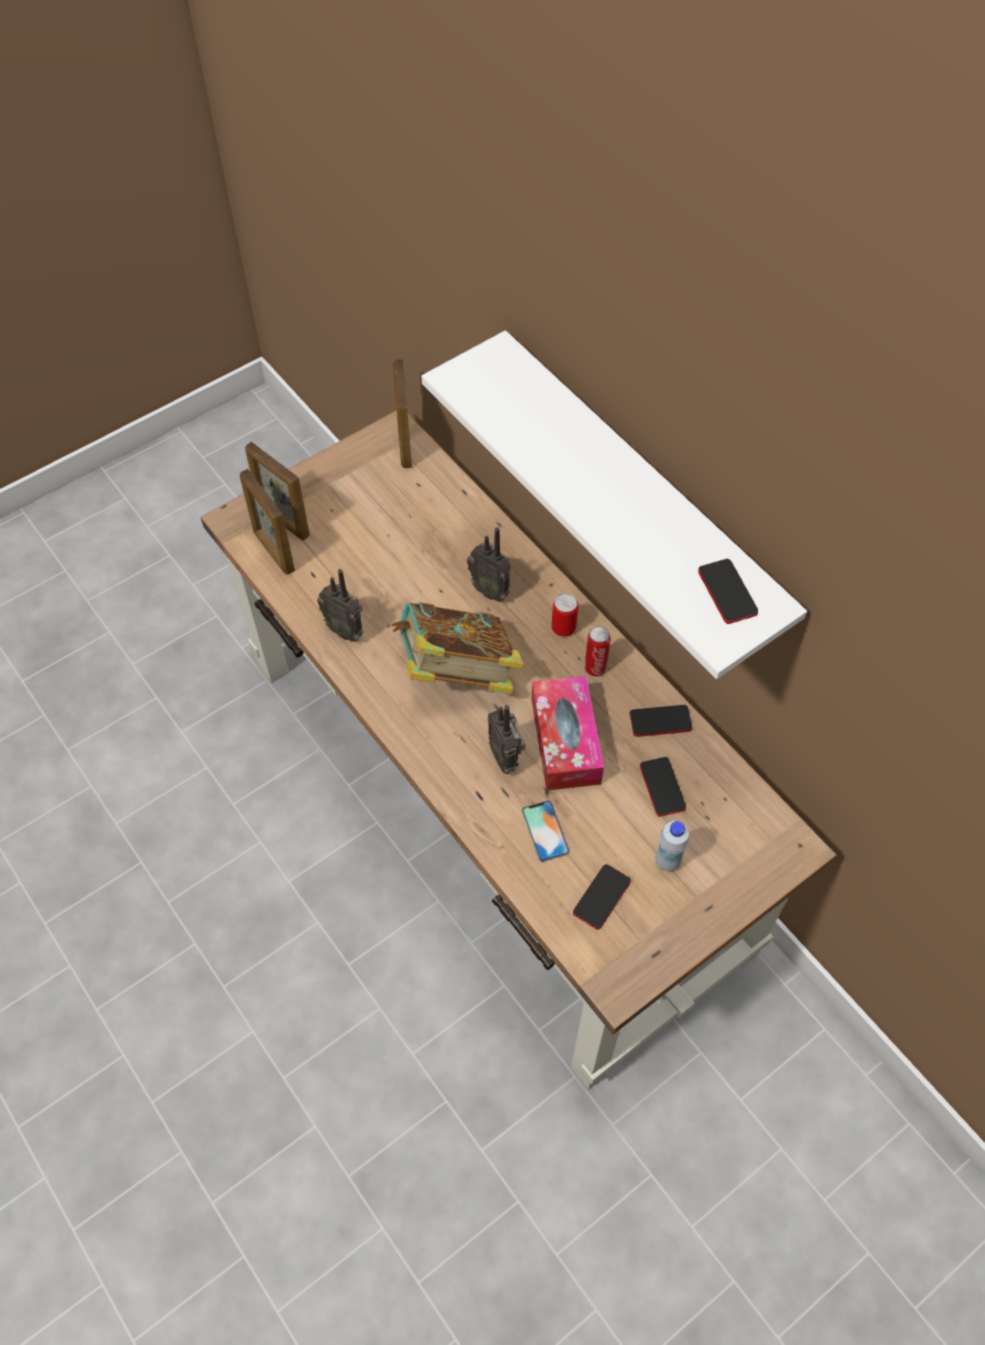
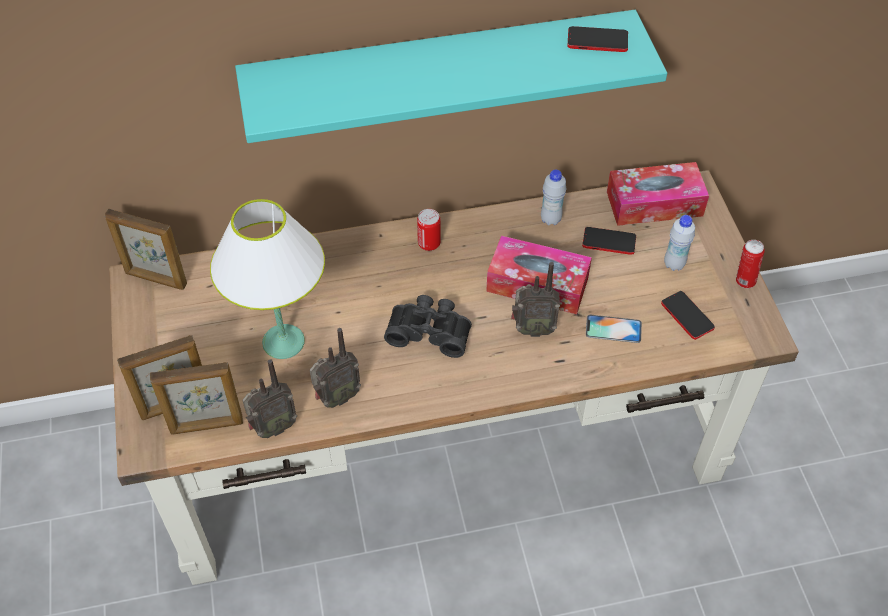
camera: 65 degrees left, 5 degrees down
(385, 565) = (283, 342): none -> white table lamp
(457, 671) = (430, 331): book -> black binoculars
(491, 590) = (360, 277): radio -> radio (272, 428)
(595, 667) = (478, 238): can -> can (744, 281)
(640, 494) = (440, 73): white shelf -> turquoise shelf
(660, 721) = (550, 219): phone -> white bottle
(745, 814) = (654, 203): none -> tissue box

